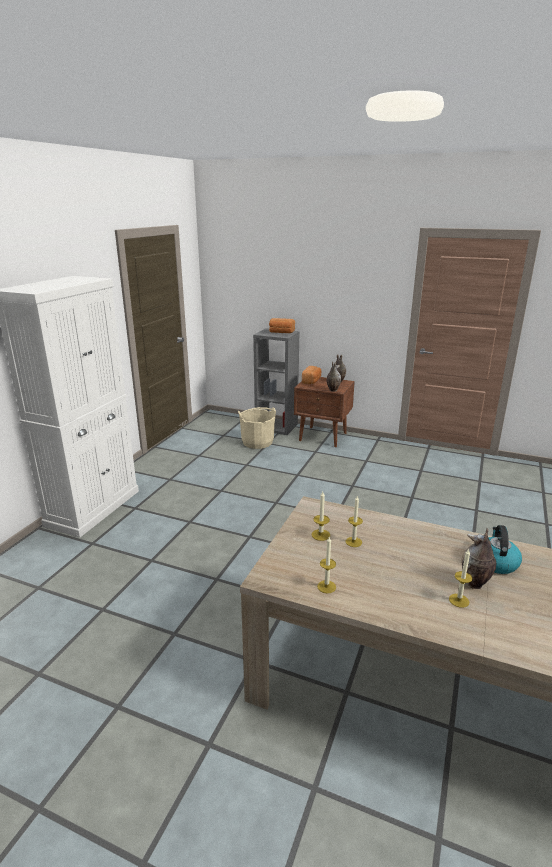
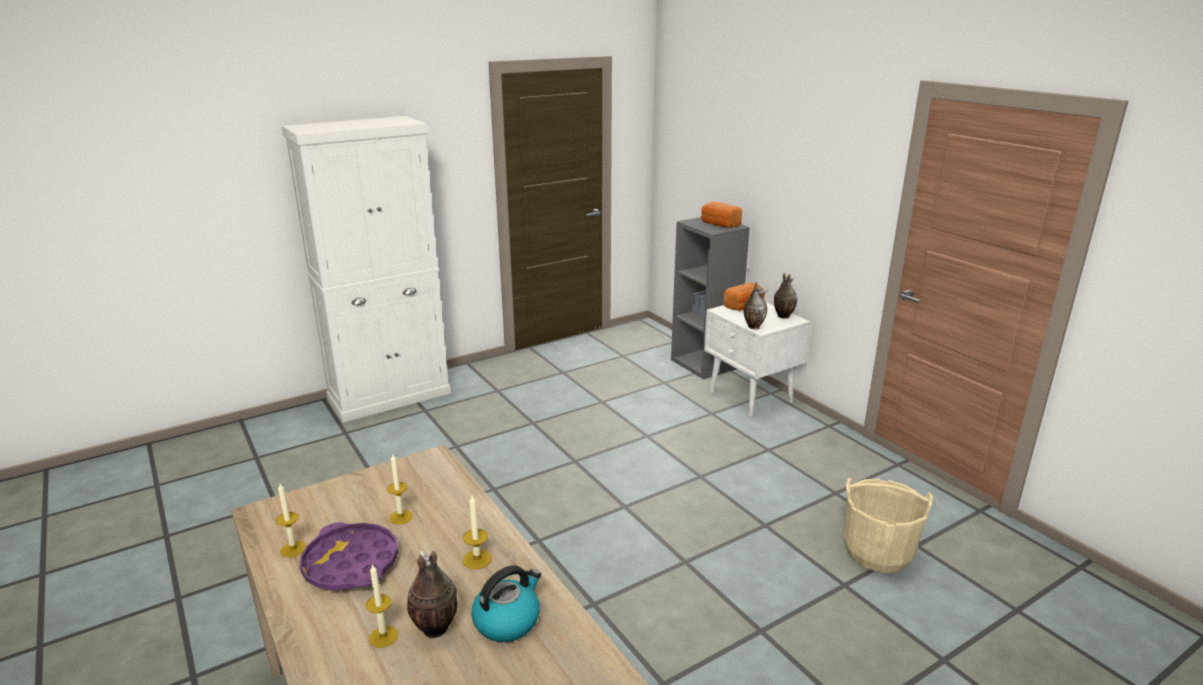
camera: 35 degrees right, 0 degrees up
(257, 442) = (652, 377): beige bucket -> beige bucket (878, 551)
(320, 535) = (384, 494): candle -> candle (477, 559)
(323, 437) = (751, 397): brown nightstand -> white nightstand
(374, 577) = (351, 564): none -> purple tray

